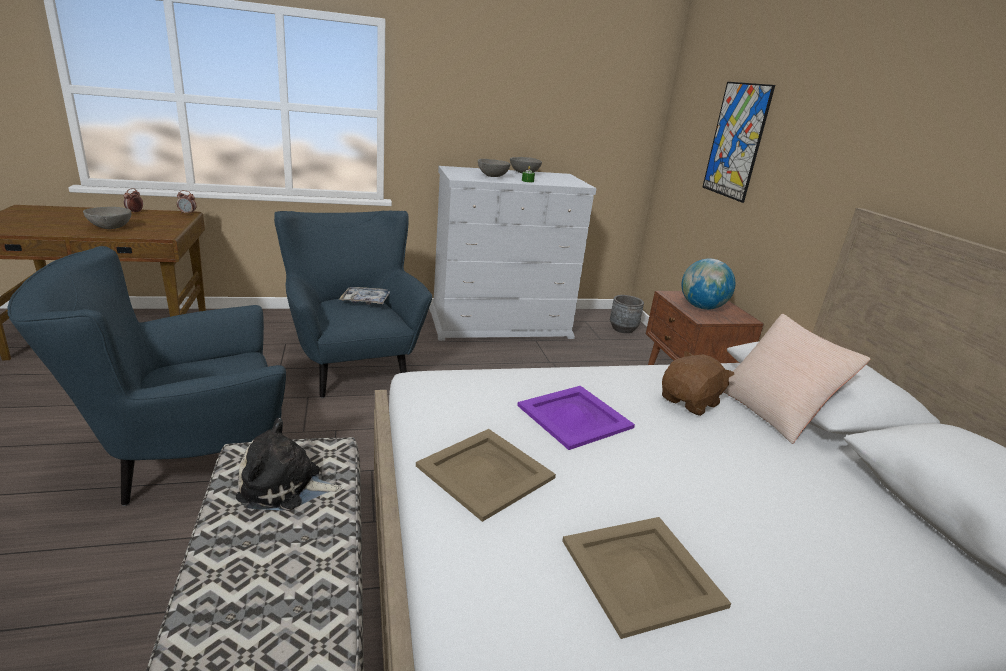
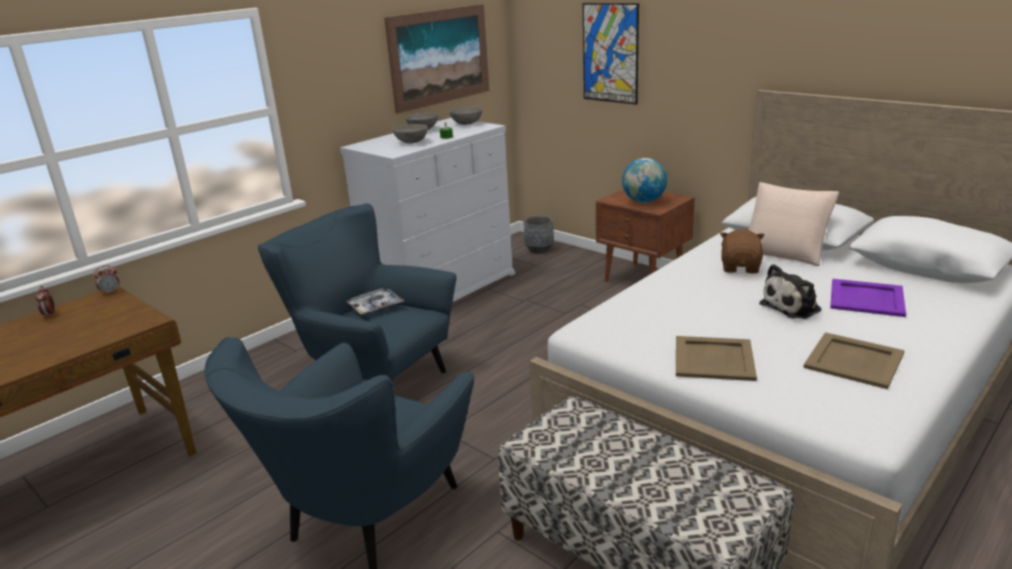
camera: 30 degrees left, 0 degrees up
(111, 228) = (75, 338): grey bowl -> grey bowl (467, 123)
(285, 487) = (589, 442): plush toy -> plush toy (793, 307)
(574, 112) = (440, 57): none -> picture
(574, 416) = (700, 306): purple tray -> purple tray (866, 298)

